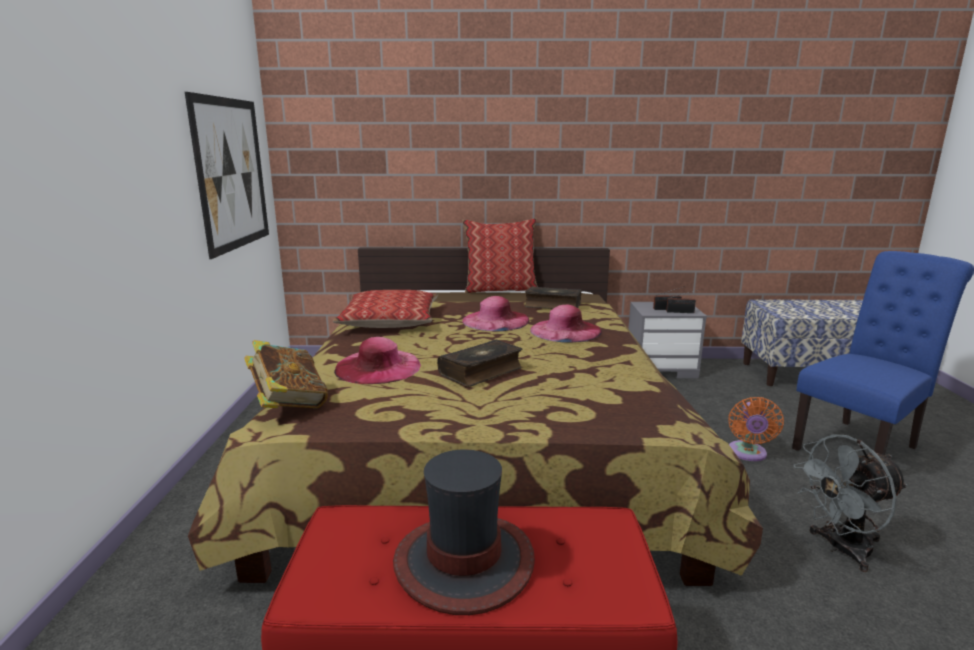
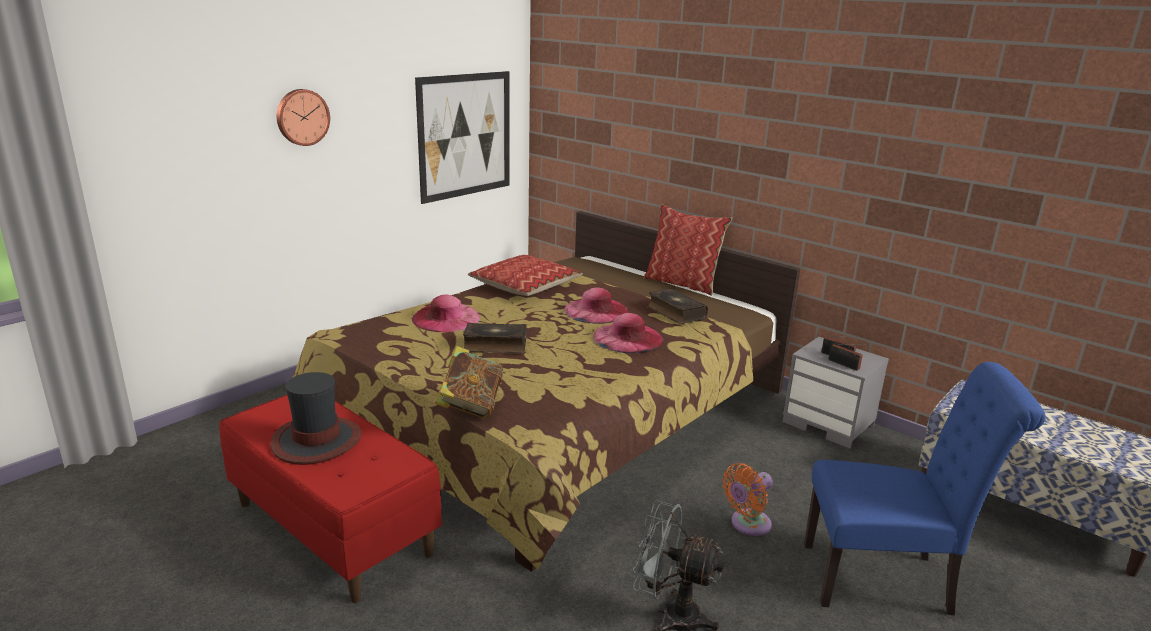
camera: 40 degrees right, 5 degrees up
(78, 126) = (302, 117): none -> wall clock
(289, 404) = (361, 323): book -> book (470, 406)

